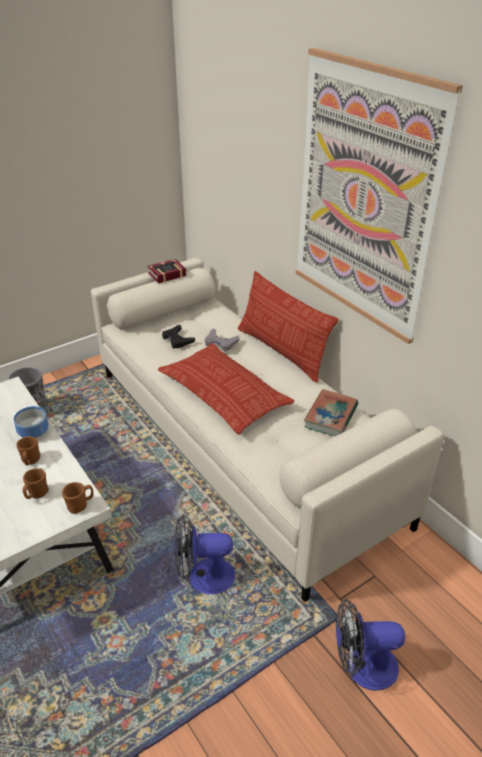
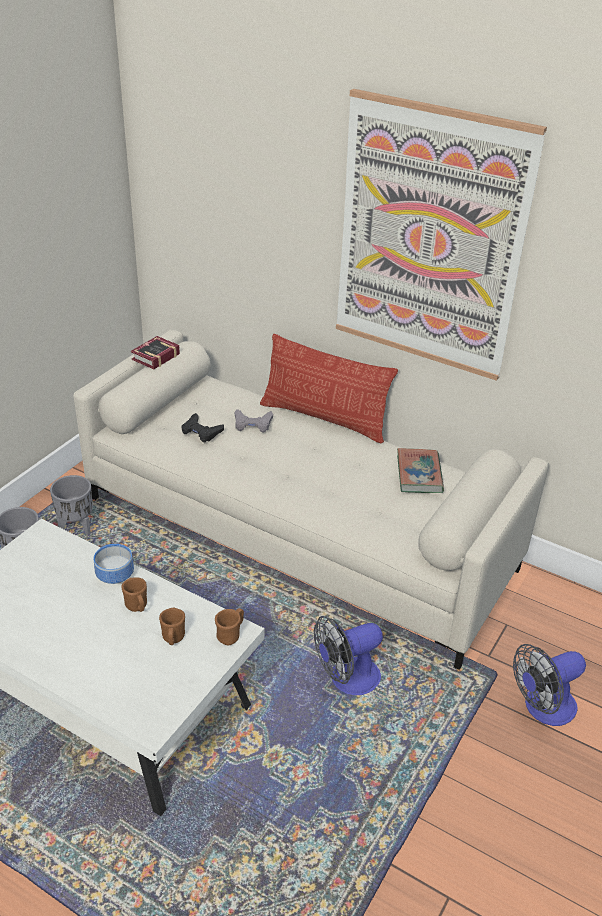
camera: 25 degrees left, 0 degrees up
(83, 395) = (77, 528): none -> grey planter
(224, 394) = (295, 478): pillow -> none

